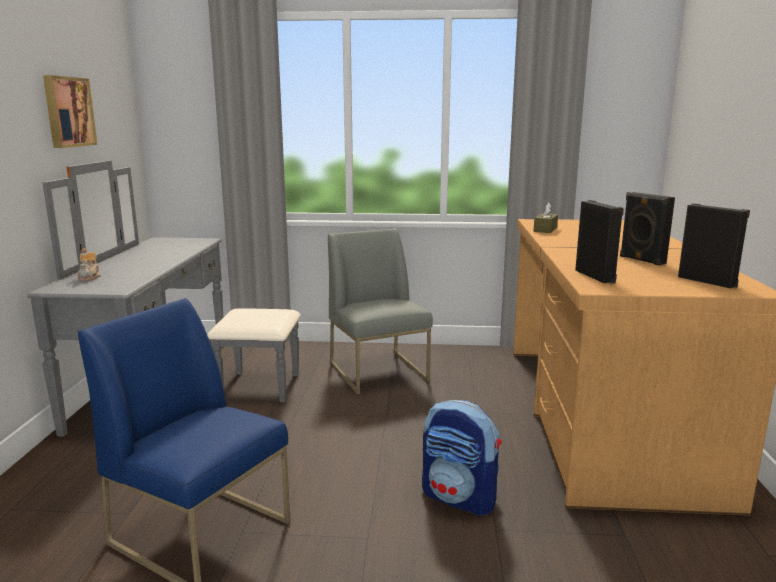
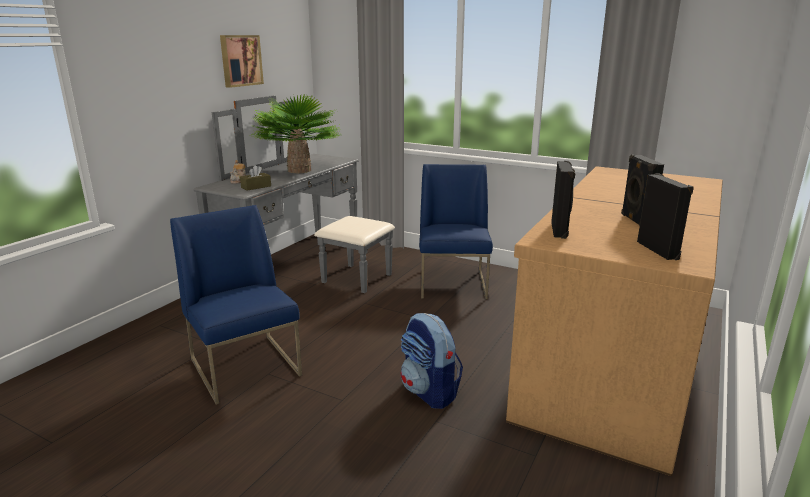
camera: 25 degrees right, 5 degrees up
(161, 257) = (299, 170): none -> potted plant
(379, 372) = (453, 284): grey chair -> blue chair
(545, 229) = (600, 180): brown tissue box -> brown tissue box (256, 187)

